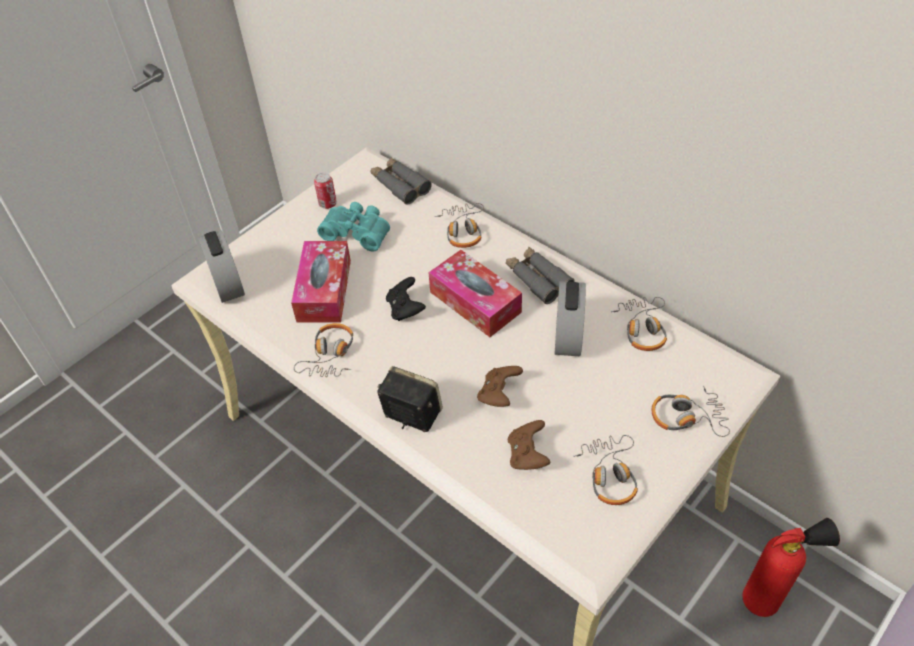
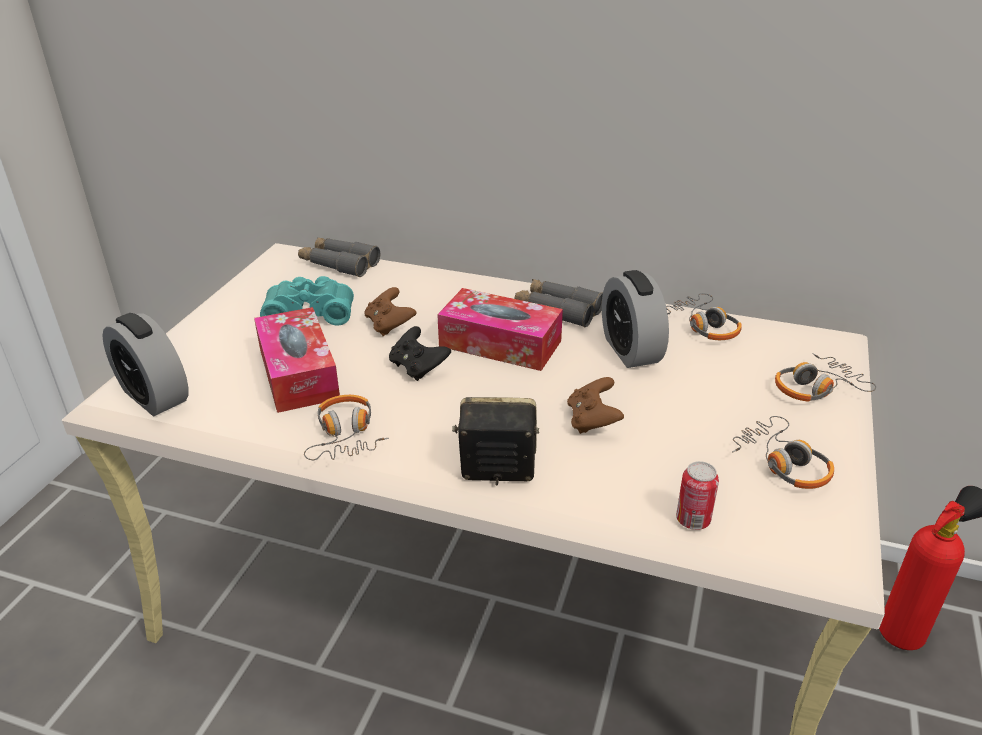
camera: 25 degrees left, 15 degrees down
(327, 204) = (256, 295): can -> can (692, 520)
(463, 230) = (441, 287): headphones -> none
(527, 455) = (673, 470): brown game controller -> brown game controller (389, 325)

